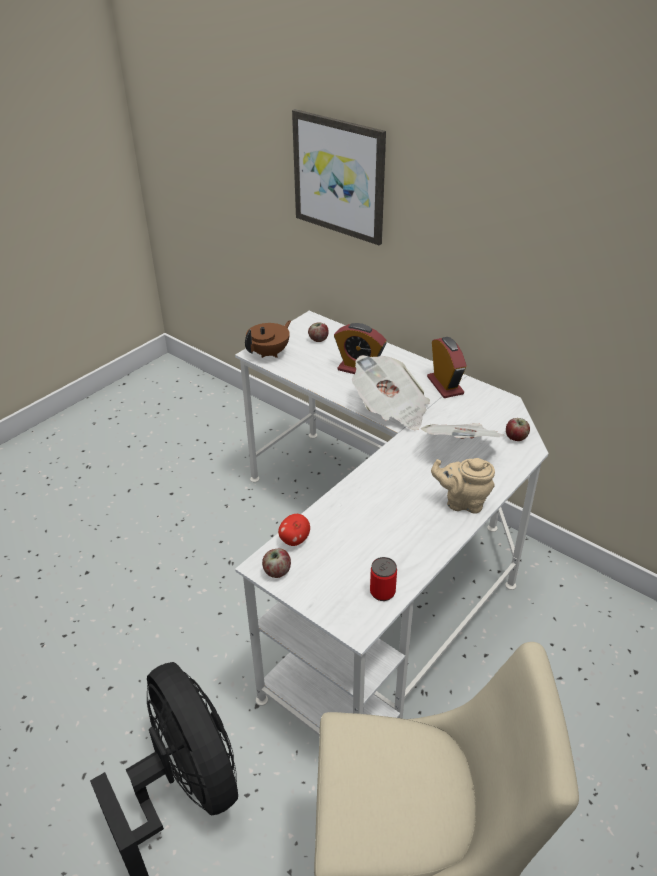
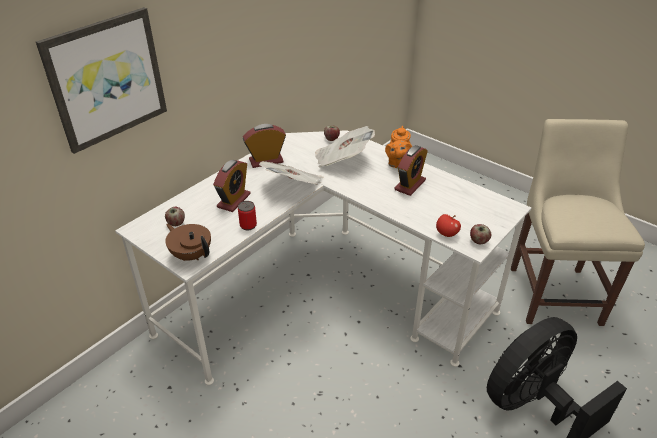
camera: 90 degrees left, 0 degrees up
(382, 592) = (482, 197): can -> can (248, 225)
(407, 512) = (410, 185): none -> alarm clock
(462, 502) = (397, 164): beige teapot -> orange teapot

